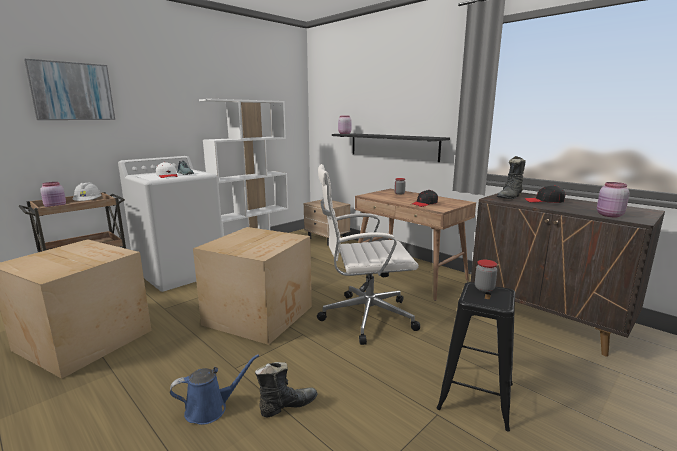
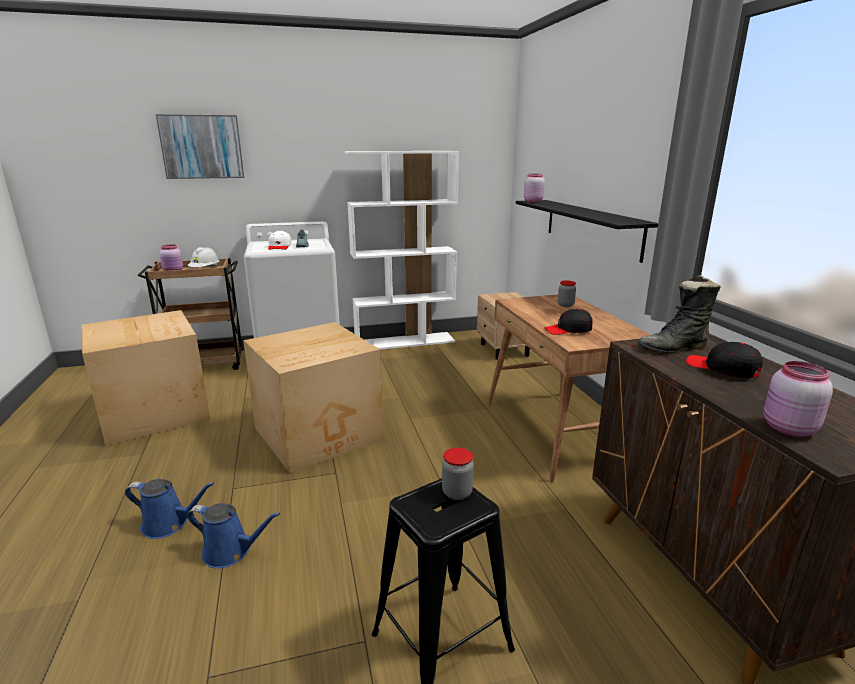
camera: 30 degrees right, 5 degrees up
(287, 405) = (231, 551): black boot -> blue watering can
(365, 317) = (428, 474): white office chair -> none

